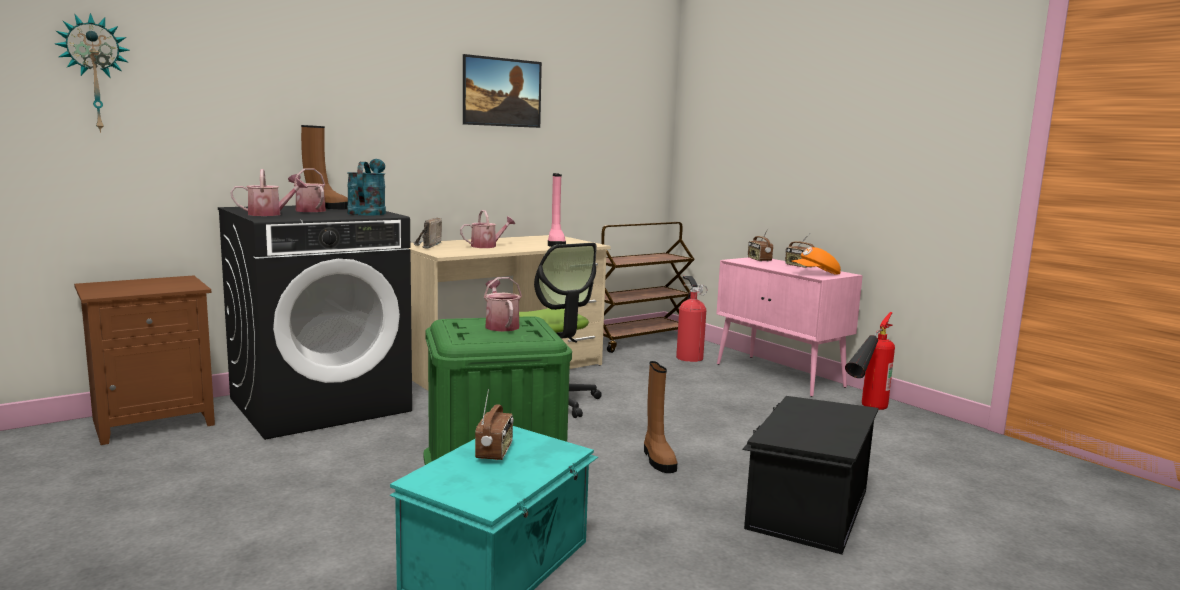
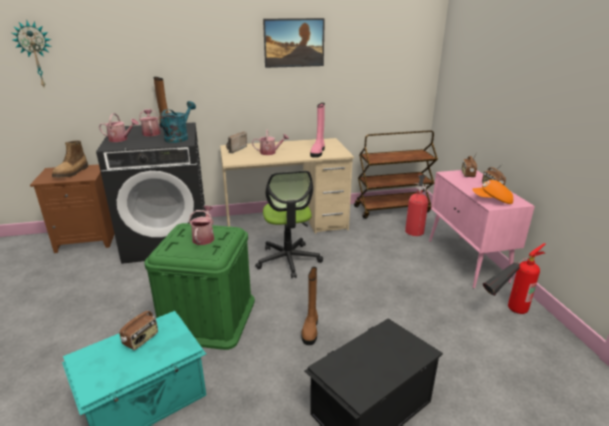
camera: 25 degrees right, 15 degrees up
(148, 285) = (72, 173): none -> boot

